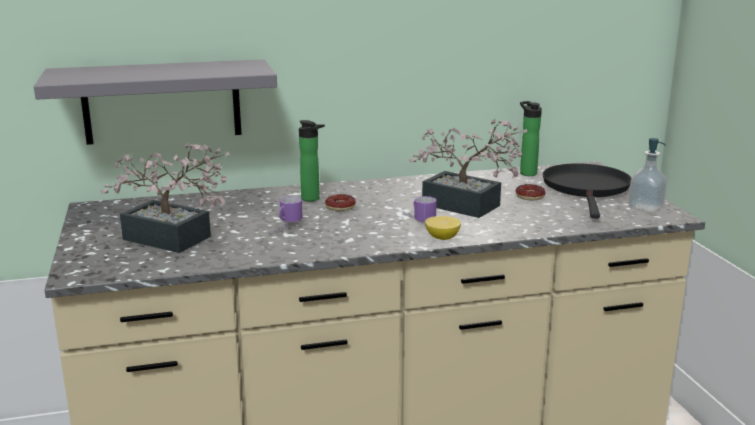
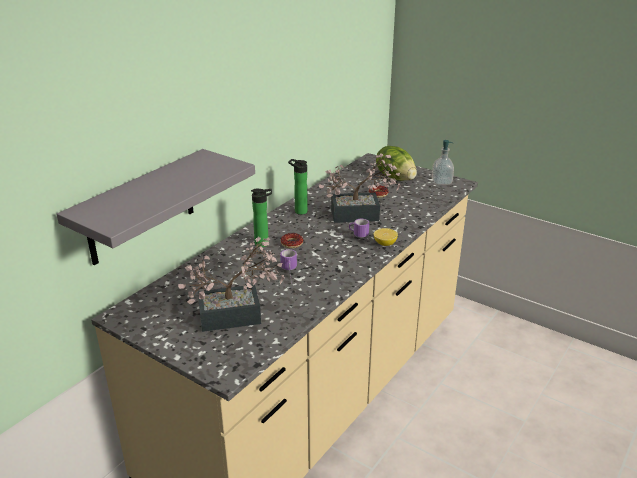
camera: 40 degrees left, 10 degrees up
(526, 173) = (348, 175): bottle -> bottle (299, 211)
(587, 188) = (396, 177): black frying pan -> lettuce

